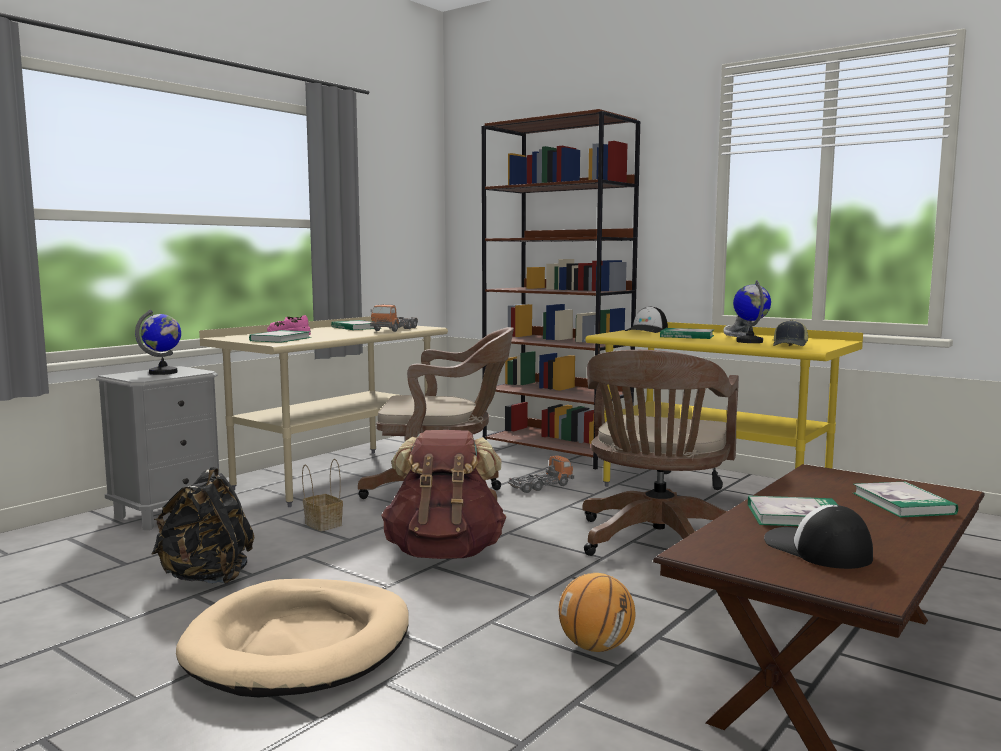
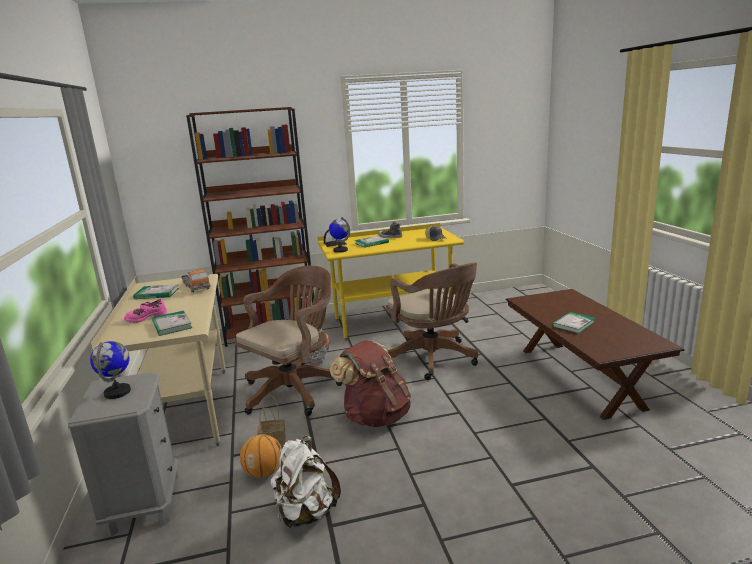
camera: 50 degrees left, 10 degrees up
(207, 578) = (306, 513): black backpack -> white backpack
(300, 644) = (445, 500): beige dog bed -> none
(596, 647) = (524, 417): basketball -> basketball (264, 473)
(749, 341) = (411, 240): globe -> globe (340, 250)
(816, 549) = (613, 335): cap -> none
(903, 503) = (574, 304): book -> none

